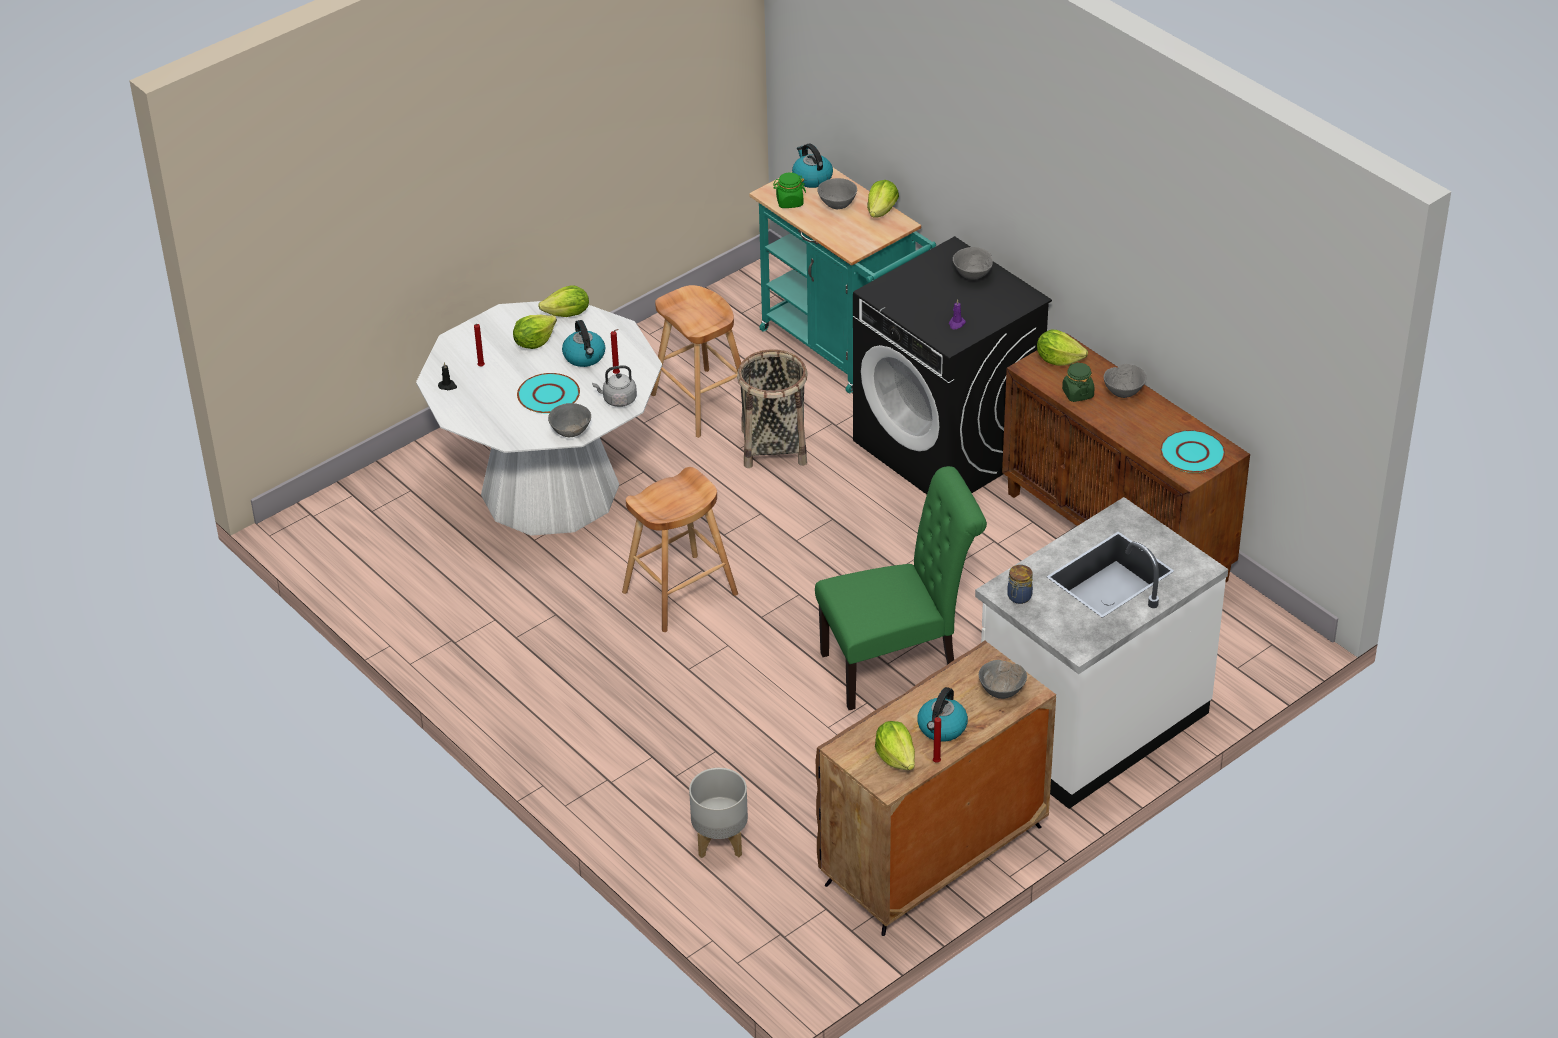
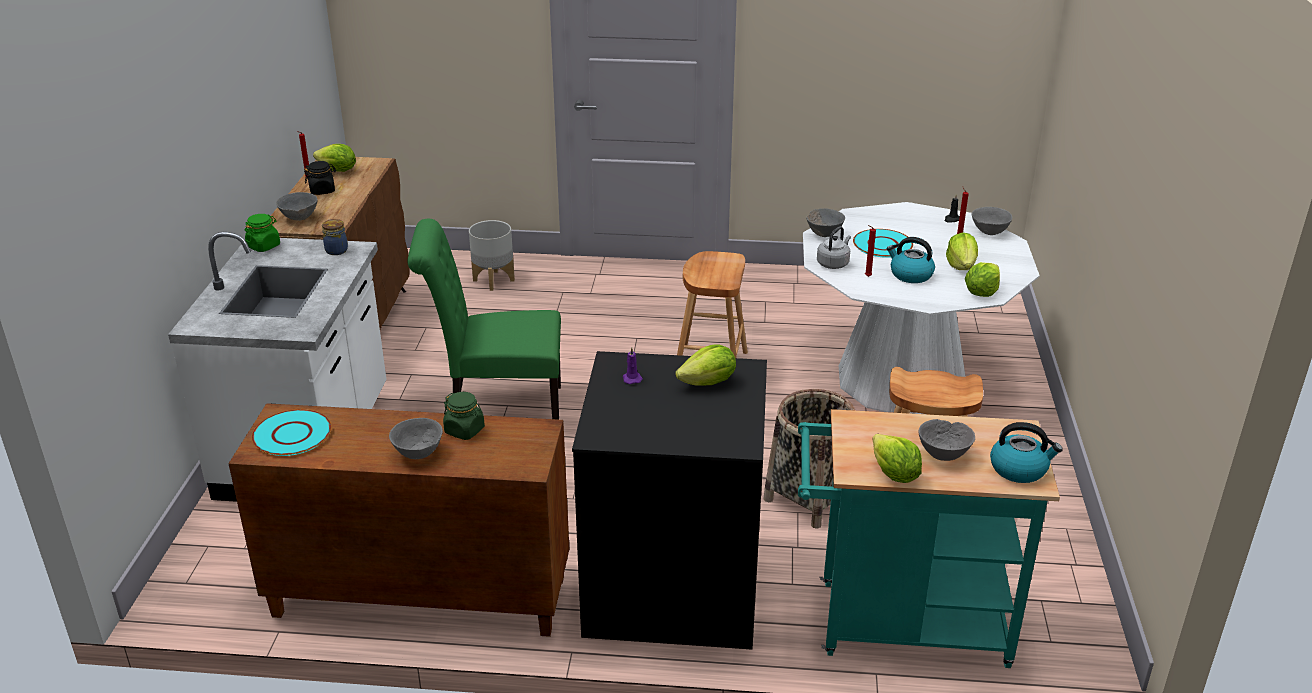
camera: 135 degrees right, 10 degrees down
(789, 202) = (988, 432): green jar -> green jar (264, 246)
(898, 665) = (497, 408): green chair -> green chair turned 60 degrees clockwise
(942, 728) = (322, 190): kettle -> black jar
(973, 275) = (683, 429): grey bowl -> grey bowl (989, 232)
(1058, 359) = (521, 451): lettuce -> lettuce (708, 383)

